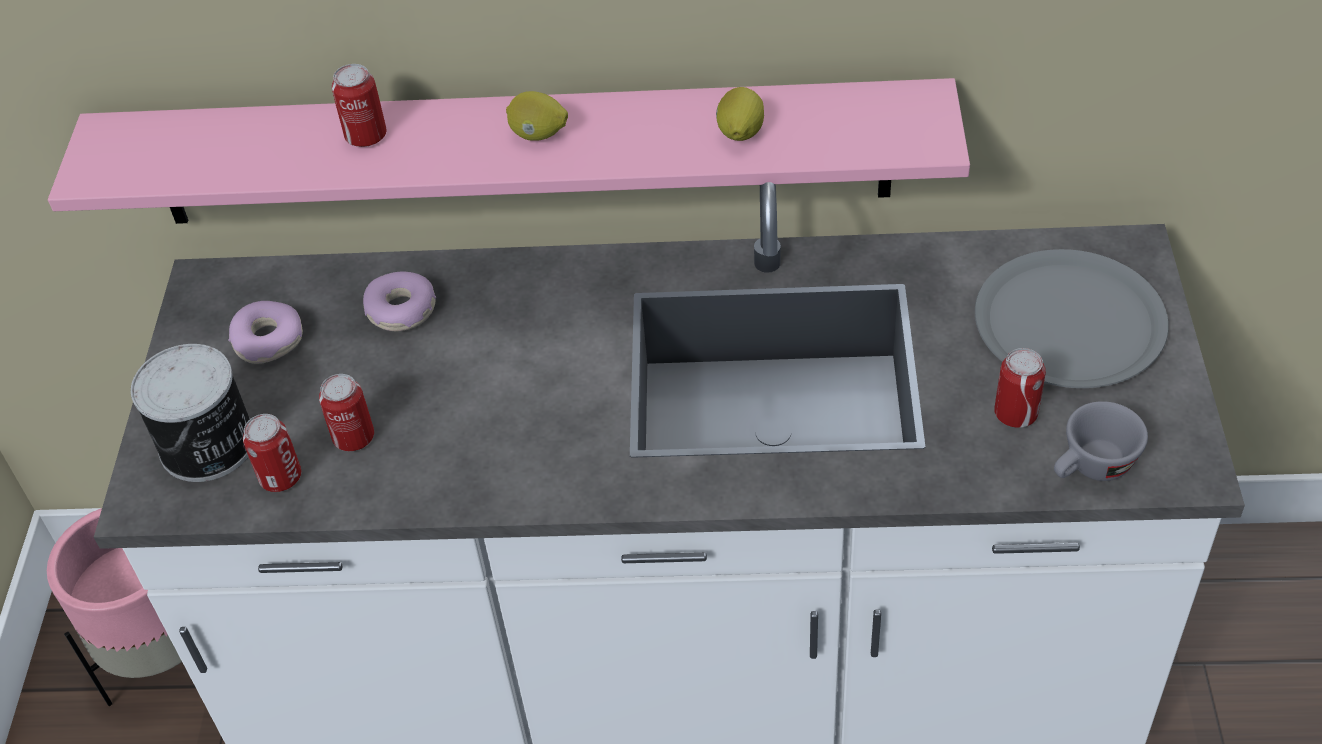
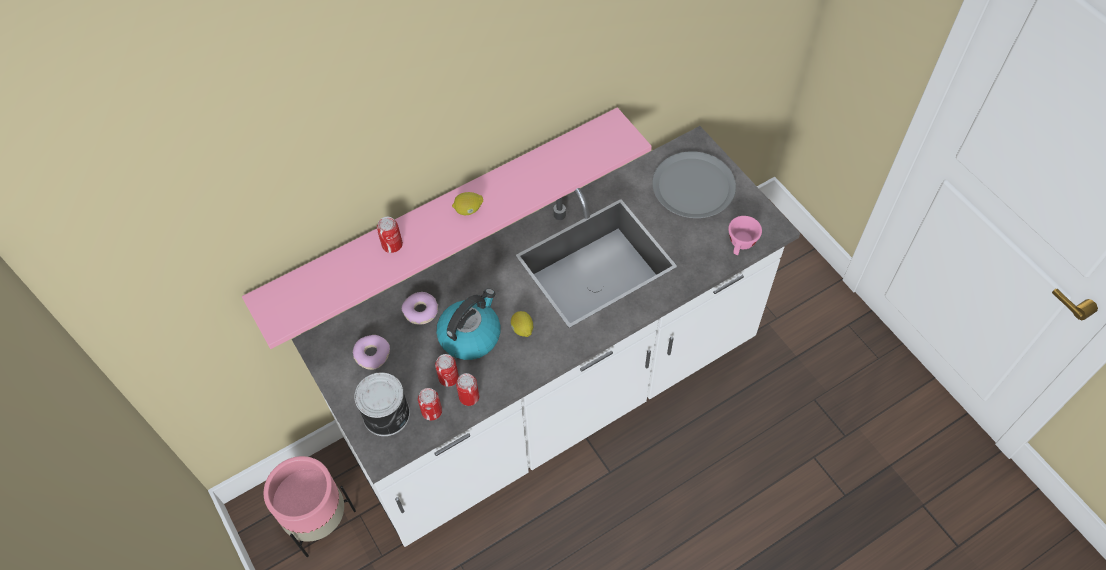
camera: 35 degrees left, 10 degrees up
(448, 386) = (470, 335): none -> kettle
(740, 134) = (552, 172): lemon -> lemon (522, 329)
(1015, 414) = (700, 235): can -> can (469, 397)
(1091, 468) = (741, 245): grey cup -> pink cup

